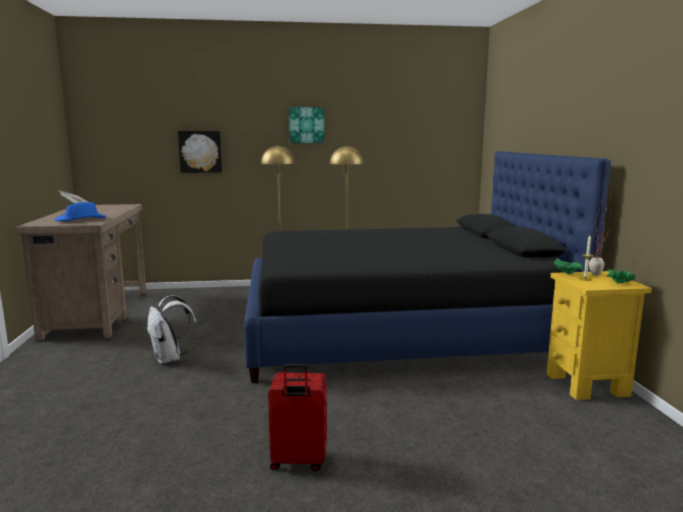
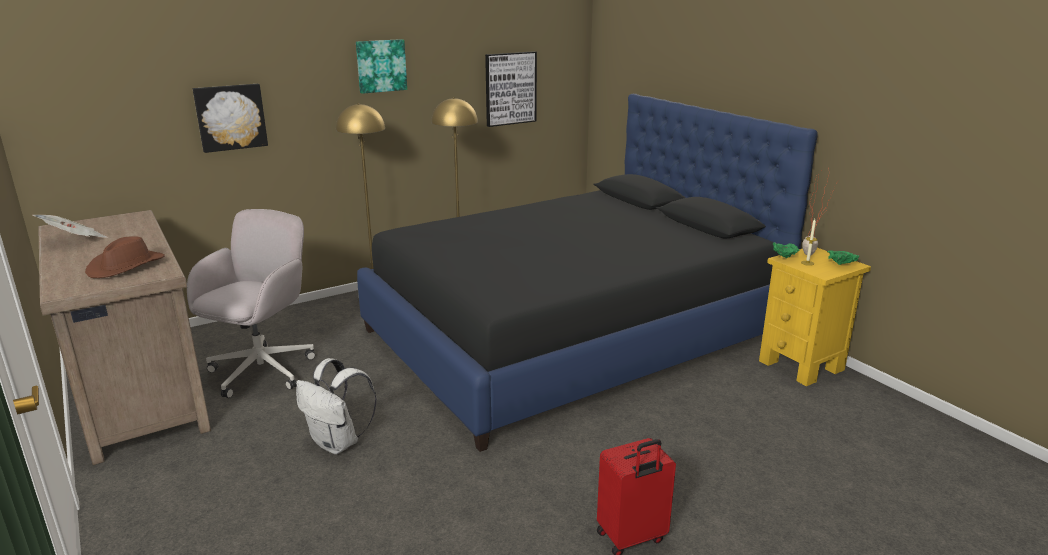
camera: 25 degrees left, 10 degrees up
(81, 219) = (126, 266): blue hat -> brown hat
(173, 315) = (263, 371): none -> grey office chair
(409, 149) = (510, 88): none -> picture

